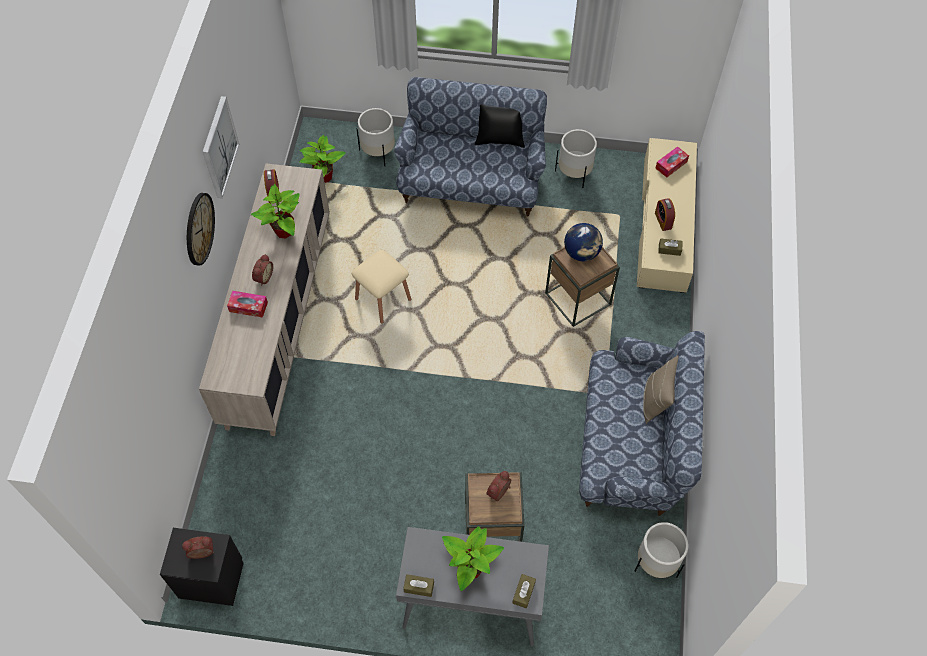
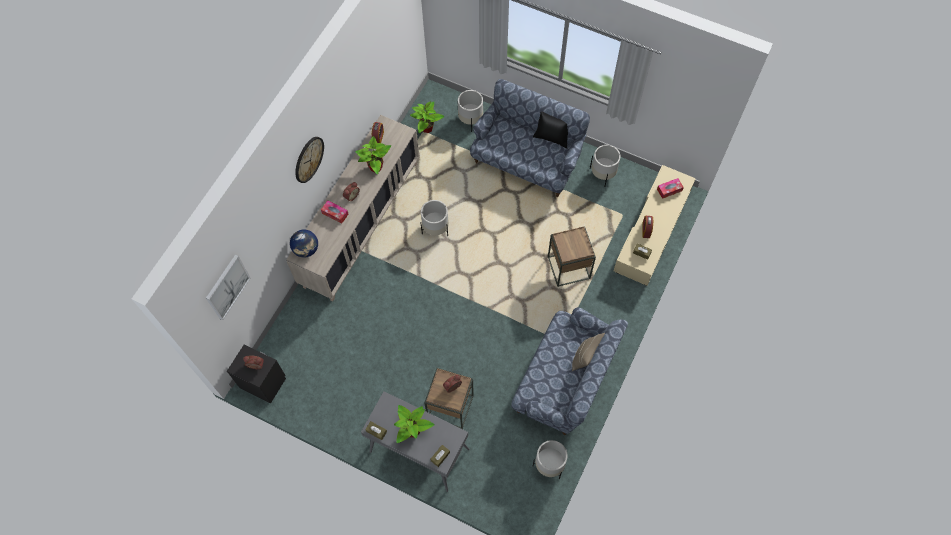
camera: 20 degrees right, 5 degrees up
(219, 147) = (338, 107): picture -> picture (227, 287)
(383, 299) = (435, 228): beige stool -> white planter
(581, 253) = (572, 239): globe -> globe (306, 249)

